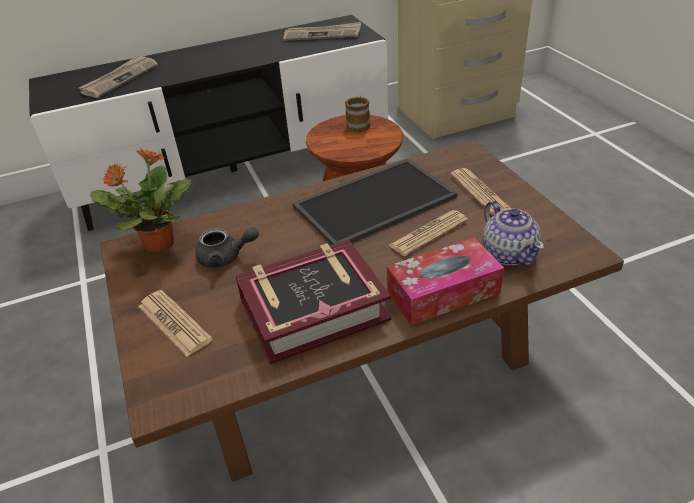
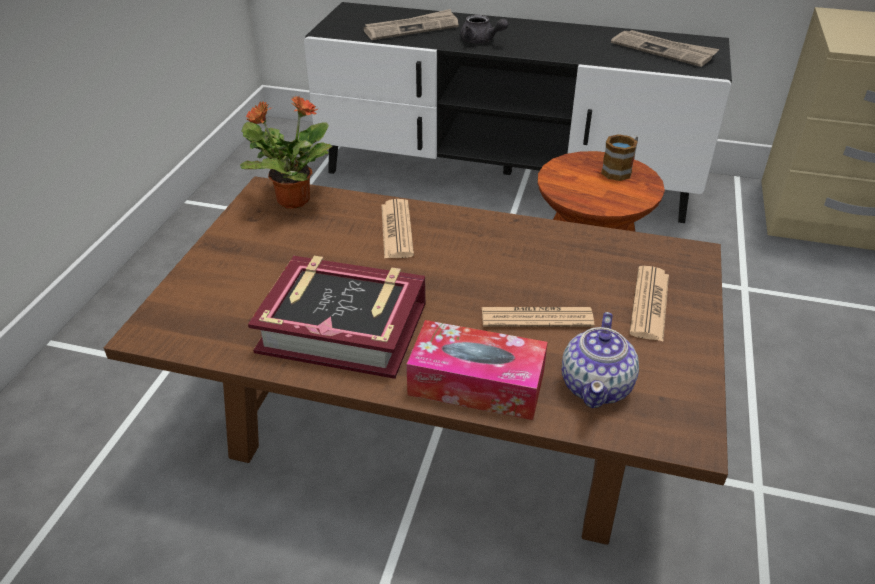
camera: 35 degrees right, 0 degrees up
(174, 323) = (228, 274): newspaper -> newspaper (396, 230)
(226, 257) = (329, 240): grey teapot -> grey teapot (481, 41)
(374, 200) = (524, 256): tray -> none

